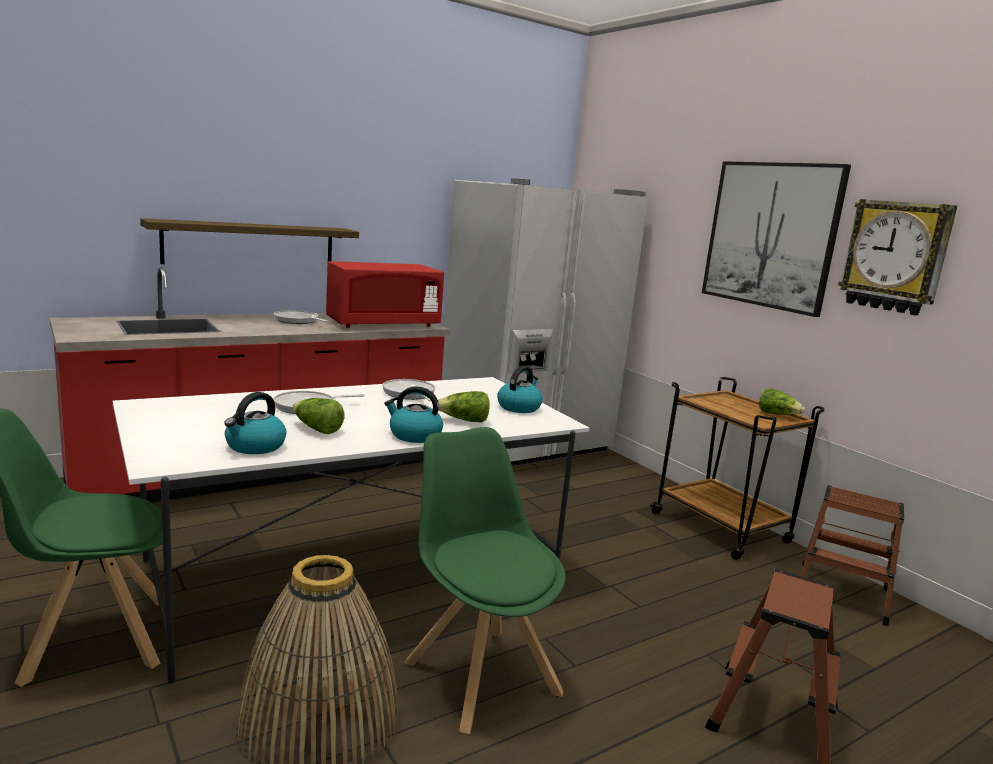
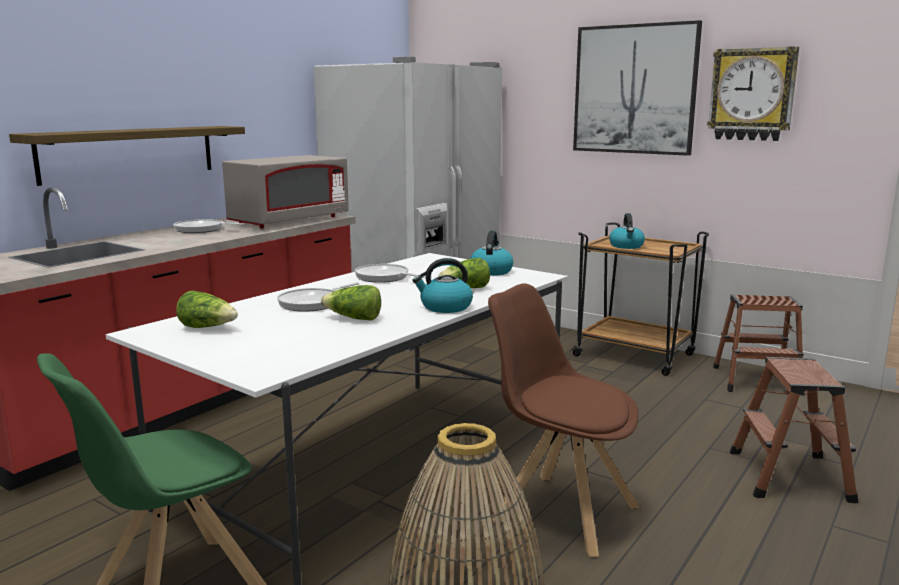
camera: 20 degrees left, 0 degrees up
(255, 446) = (324, 342): kettle -> kettle (626, 246)
(383, 324) = (289, 221): red microwave -> grey microwave
(478, 673) = (559, 511): green chair -> brown chair
(777, 415) = (670, 245): lettuce -> lettuce (208, 327)

